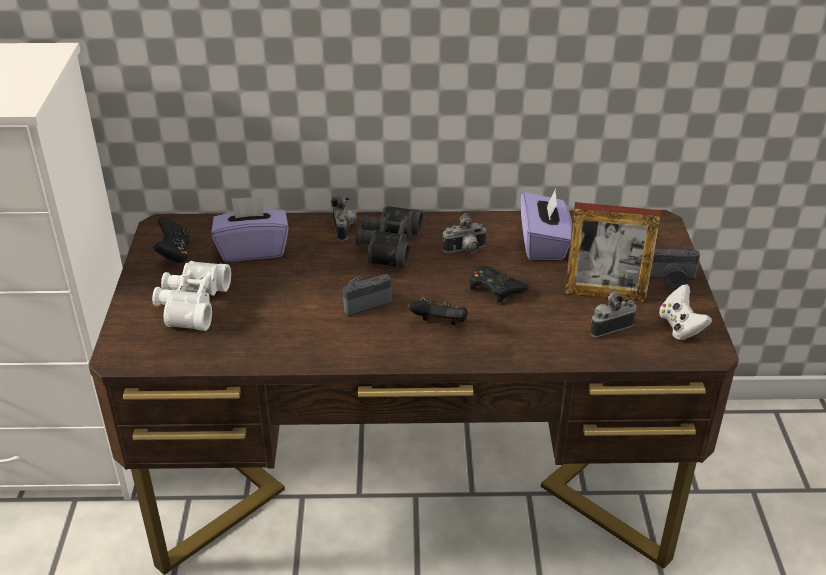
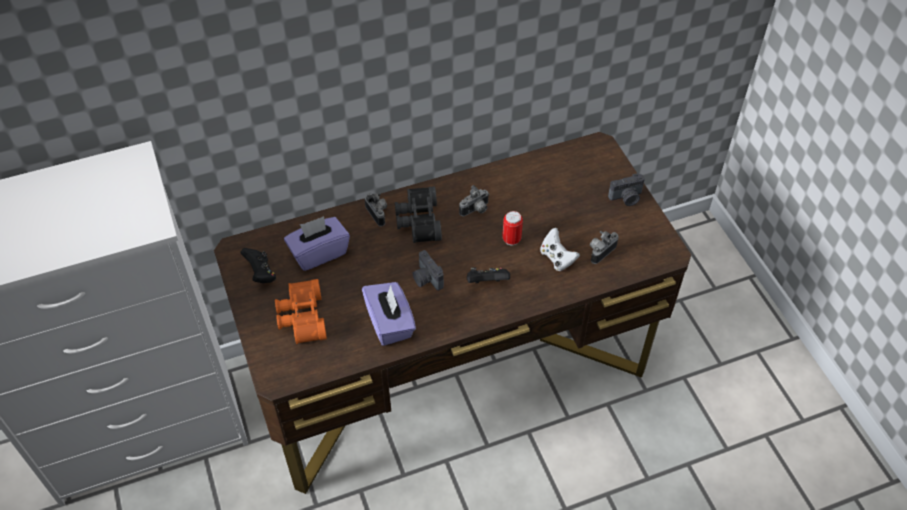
camera: 20 degrees left, 15 degrees up
(190, 304) = (301, 318): white binoculars -> orange binoculars
(364, 303) = (426, 279): camera -> camera turned 75 degrees counterclockwise
(495, 288) = (511, 239): black game controller -> can
(544, 244) = (528, 188): purple tissue box -> purple tissue box (390, 323)
(605, 294) = (587, 224): picture frame -> none
(680, 327) = (646, 238): white game controller -> white game controller (557, 258)

